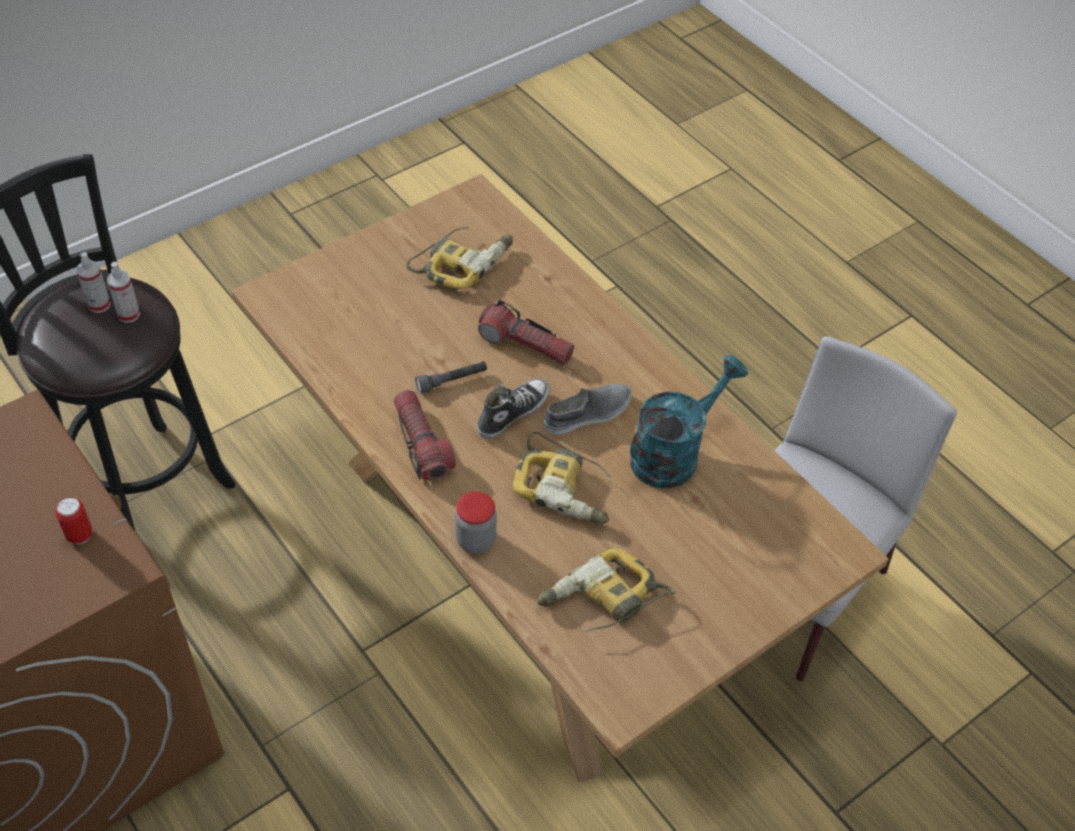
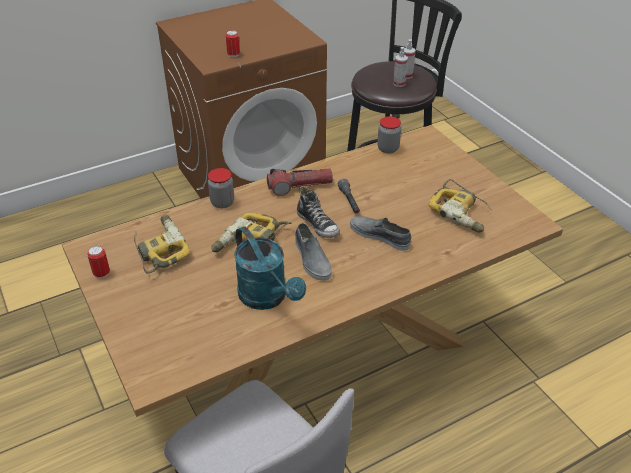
camera: 100 degrees right, 10 degrees down
(307, 341) = (388, 148): none -> jar
(525, 344) = (380, 235): flashlight -> grey shoe
(673, 666) = (101, 273): none -> can

